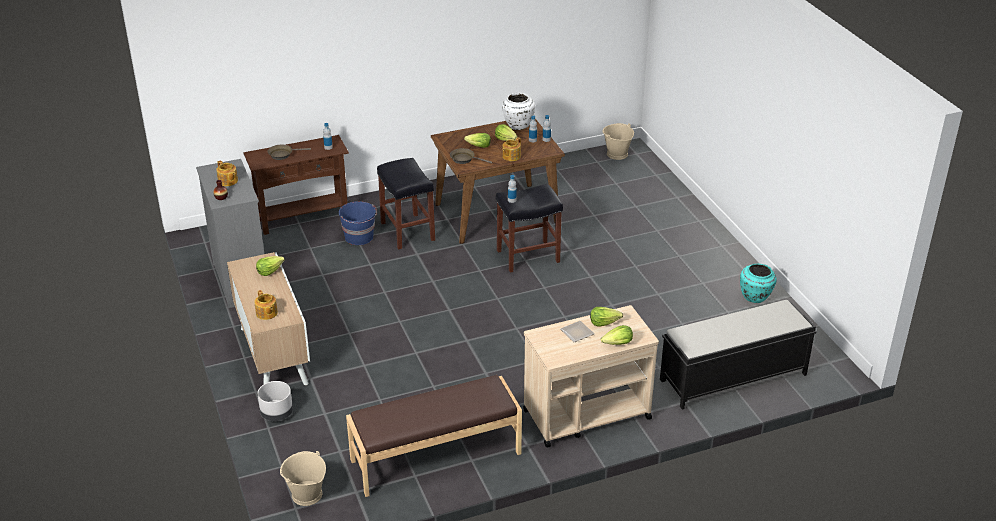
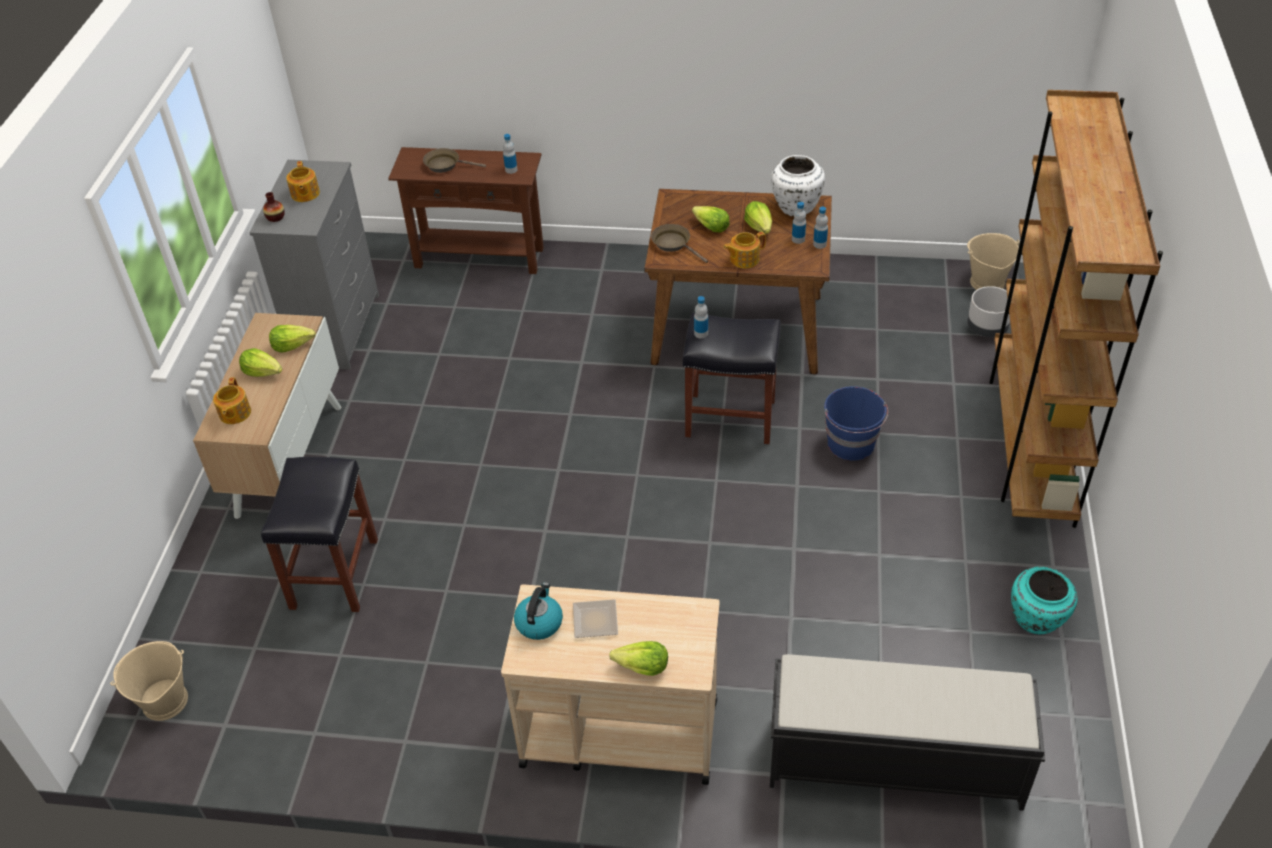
camera: 30 degrees right, 10 degrees up
(277, 414) = (226, 554): grey planter -> grey planter (987, 328)
(359, 237) = (527, 310): blue bucket -> blue bucket (851, 444)
(407, 231) = (594, 320): black stool -> black stool (334, 572)
(436, 457) = (363, 714): brown bench -> none
(548, 343) = (539, 622): none -> kettle
(604, 322) = (652, 617): lettuce -> lettuce (263, 372)
(694, 221) = (1030, 442): none -> brown bookcase

